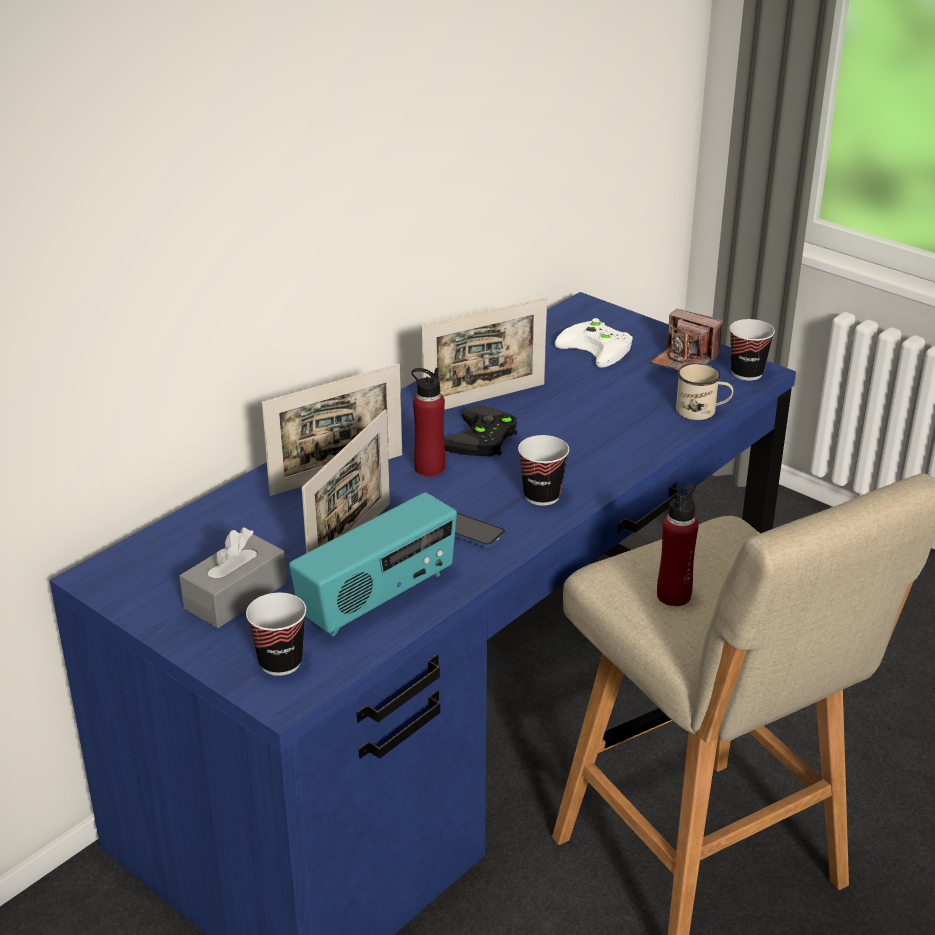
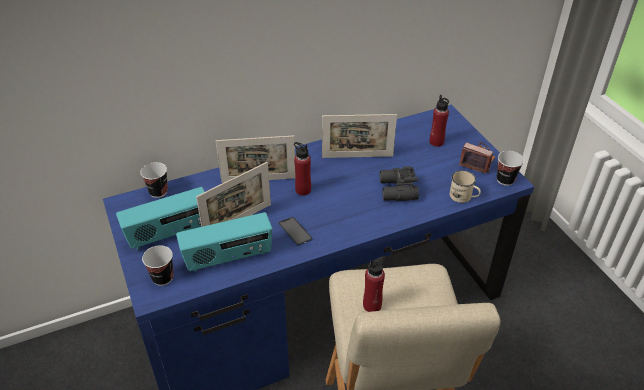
camera: 25 degrees right, 10 degrees up
(235, 596) = (169, 234): grey tissue box -> radio
(481, 439) = (339, 180): black game controller -> none
(542, 496) = (345, 223): cup -> cup (158, 192)
(589, 429) = (397, 190): none -> black binoculars
(599, 348) = (436, 142): white game controller -> red bottle
(685, 360) = (477, 162): camera -> camera turned 150 degrees clockwise

